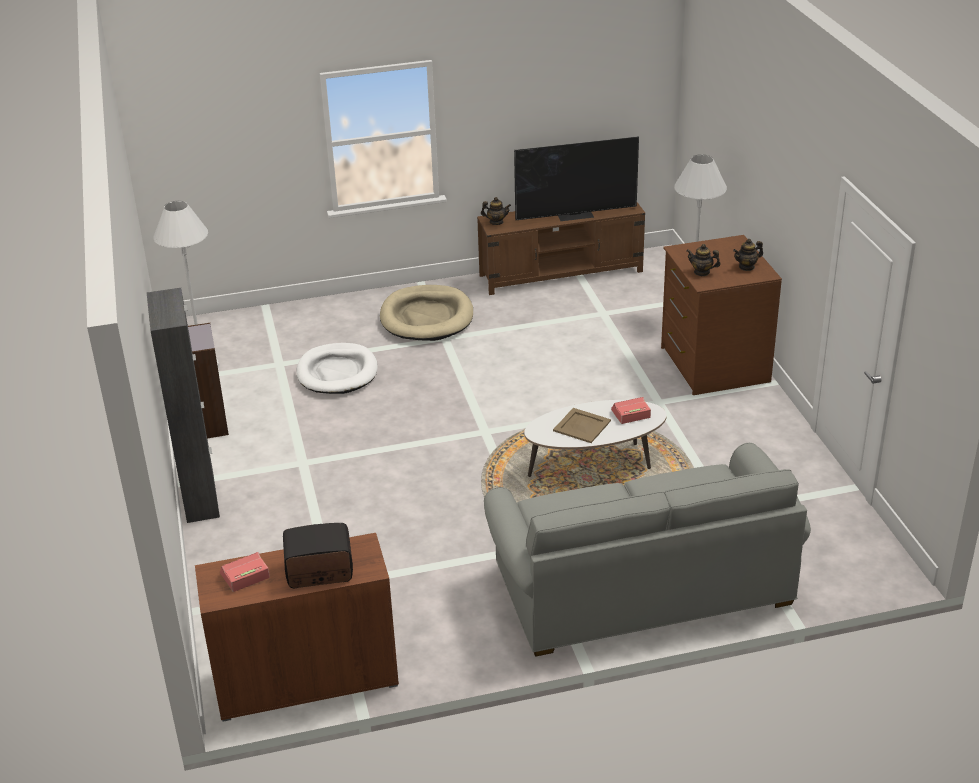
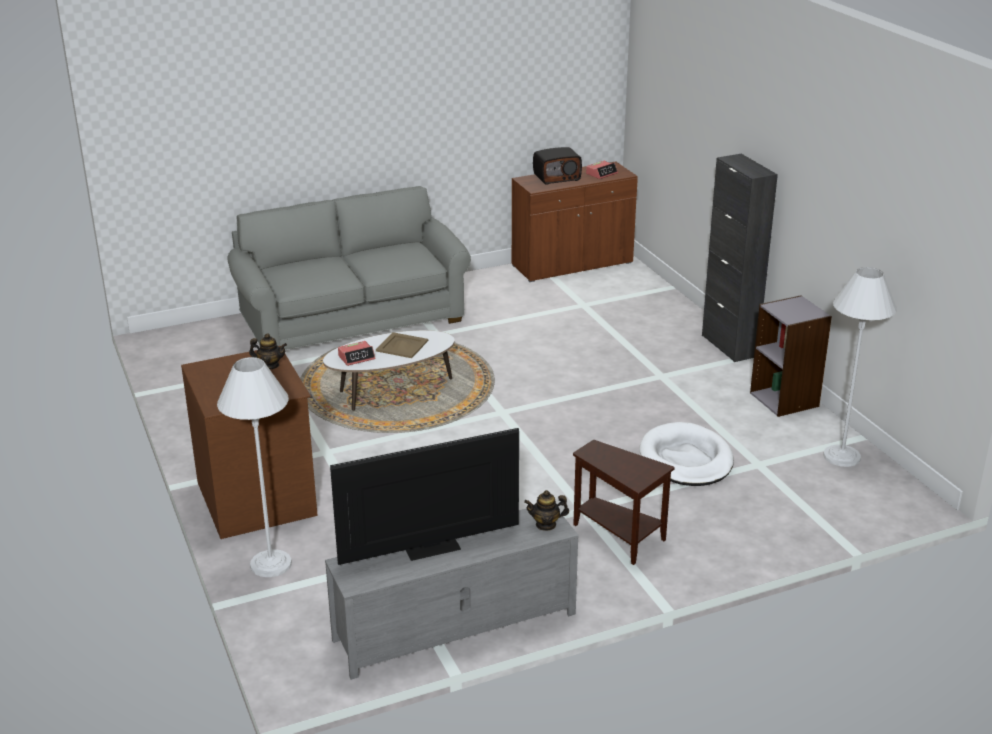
camera: 170 degrees right, 5 degrees down
(426, 317) = (619, 537): beige dog bed -> brown side table
(561, 273) = (454, 627): brown tv stand -> grey tv stand
(747, 267) = (216, 374): teapot -> none

